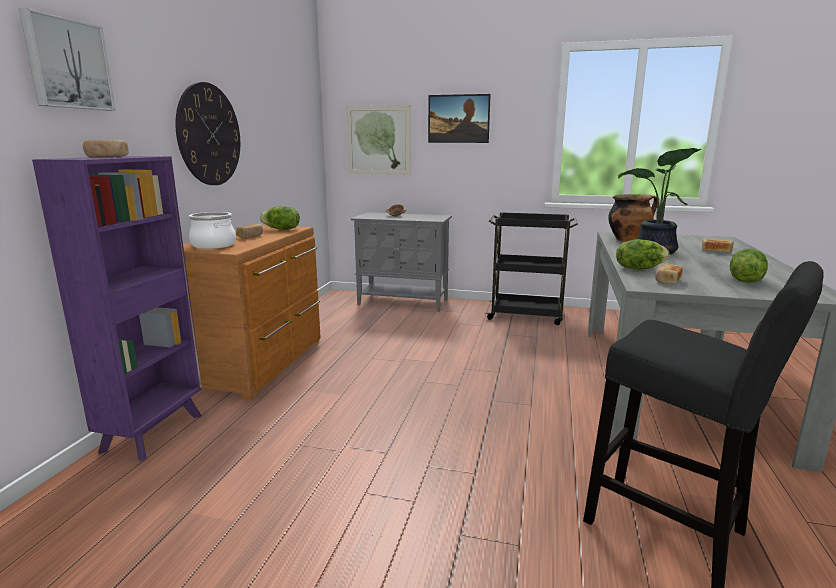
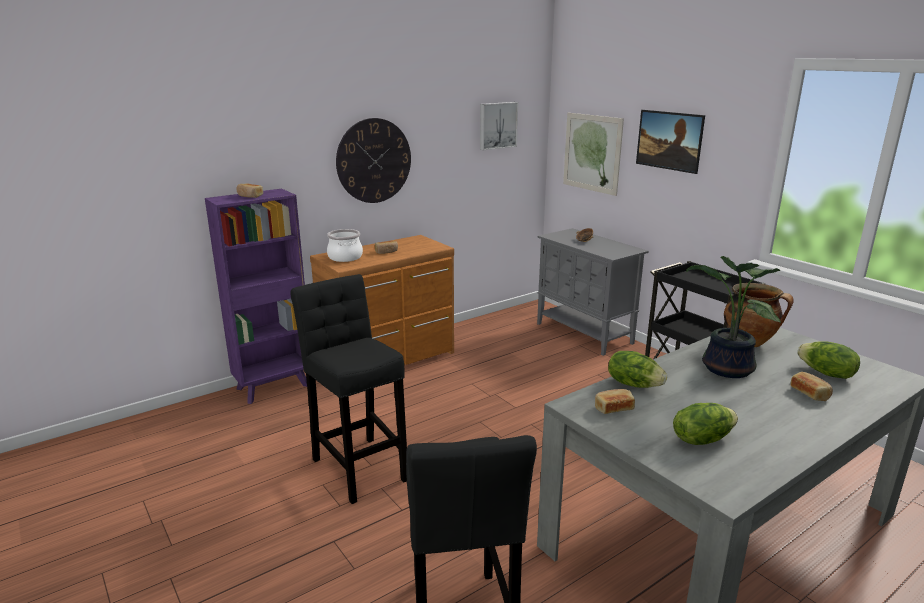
camera: 40 degrees right, 5 degrees up
(67, 64) = (240, 130): picture -> picture (497, 125)
(281, 229) = (424, 246): lettuce -> lettuce (826, 373)
(375, 459) = (358, 466): none -> black stool

